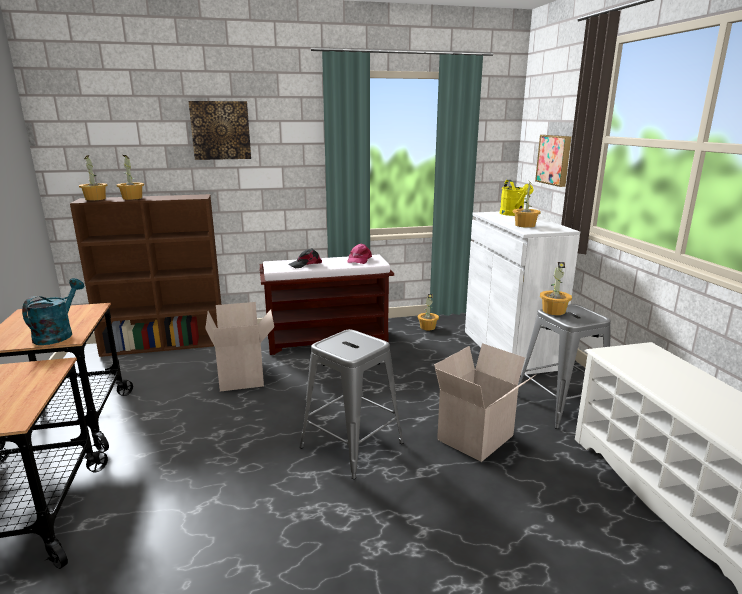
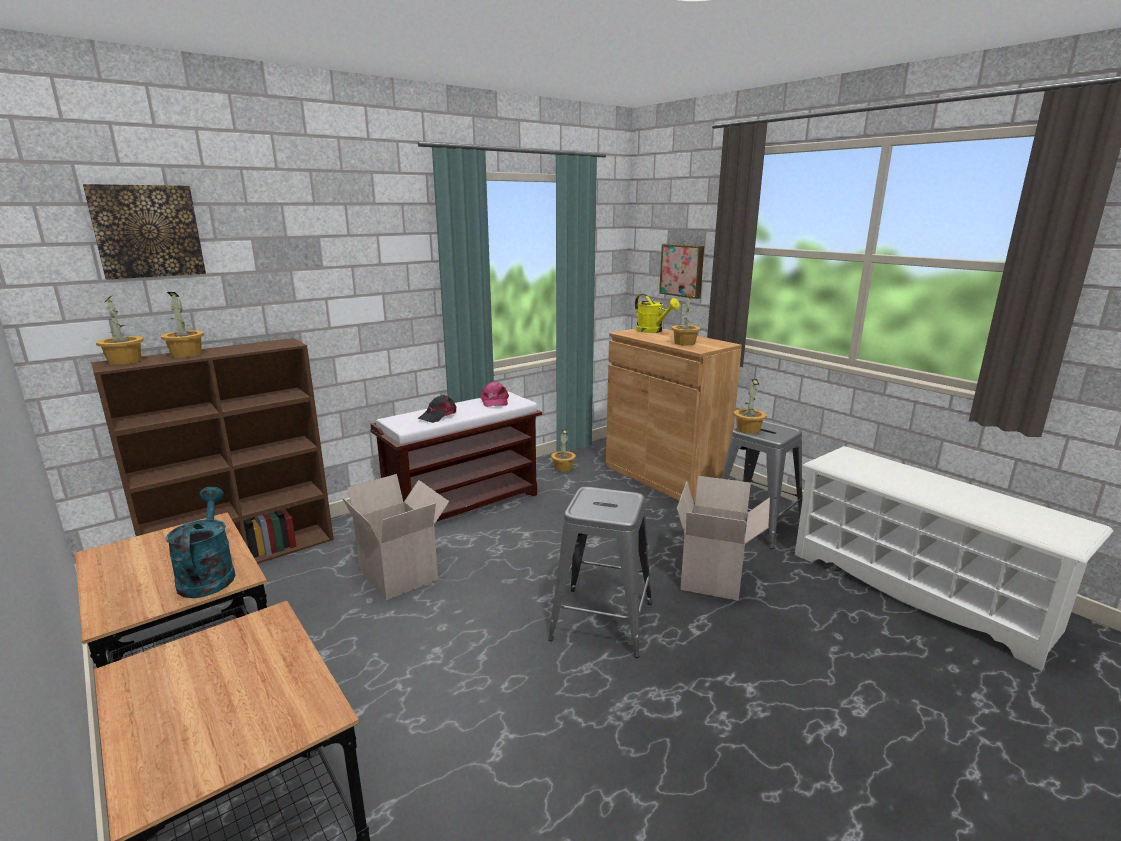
camera: 25 degrees left, 0 degrees up
(220, 130) = (302, 250): picture -> picture (147, 231)
(509, 349) = (664, 477): white cabinet -> brown cabinet

